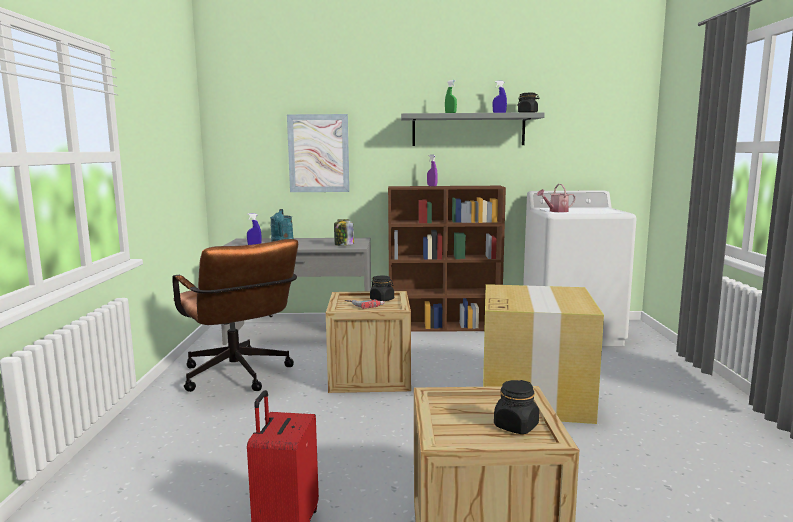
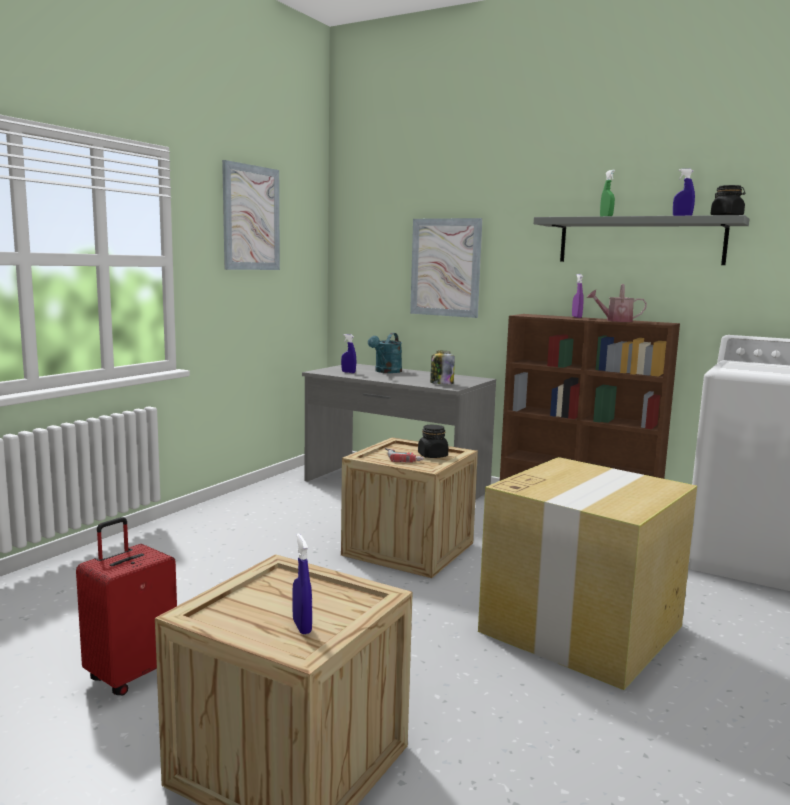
camera: 30 degrees right, 0 degrees up
(160, 114) = (251, 218): none -> picture
(239, 377) = (277, 517): brown office chair -> none
(516, 426) = (302, 627): black jar -> blue spray bottle
(556, 211) = (736, 368): watering can -> watering can (615, 320)

